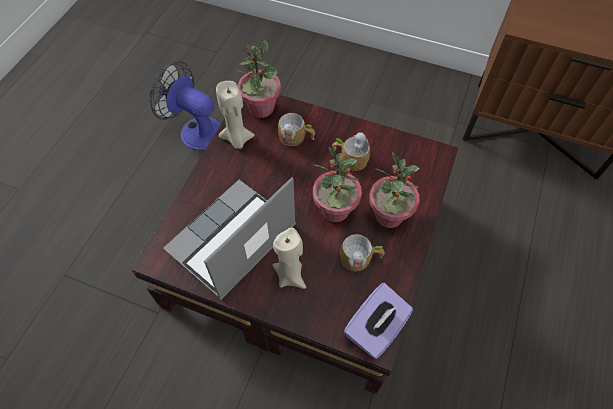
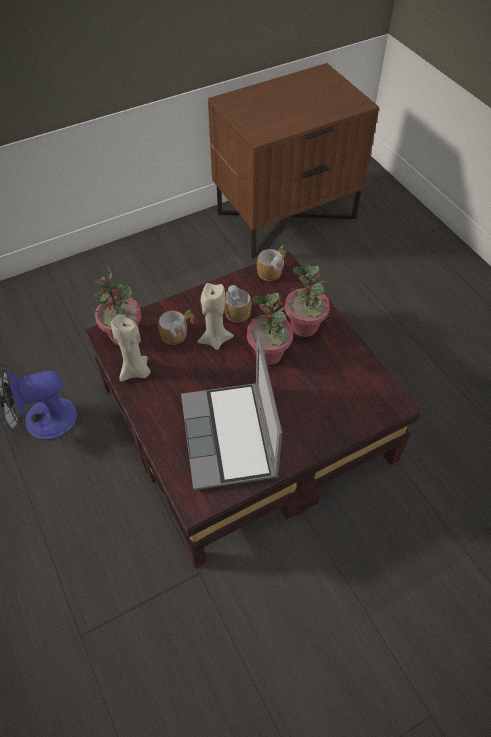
camera: 50 degrees left, 5 degrees down
(290, 275) = (297, 419): beige candle -> beige candle (215, 339)
(361, 259) = (323, 367): mug -> mug (273, 270)
(376, 329) = (384, 397): purple tissue box -> none

